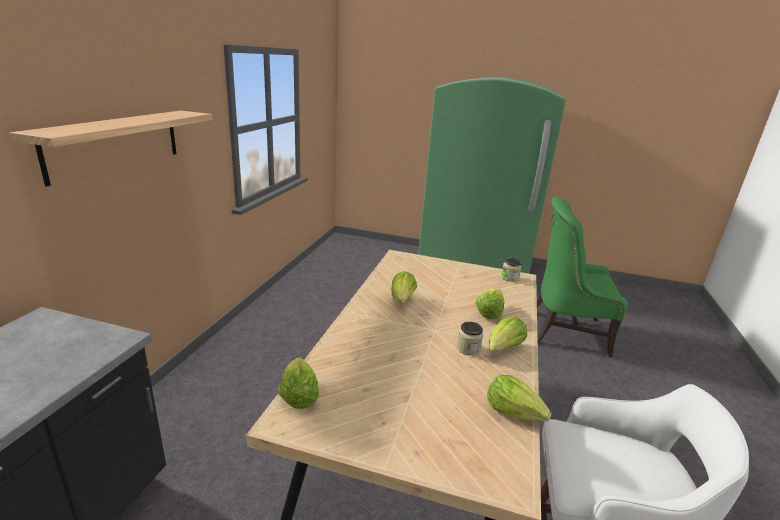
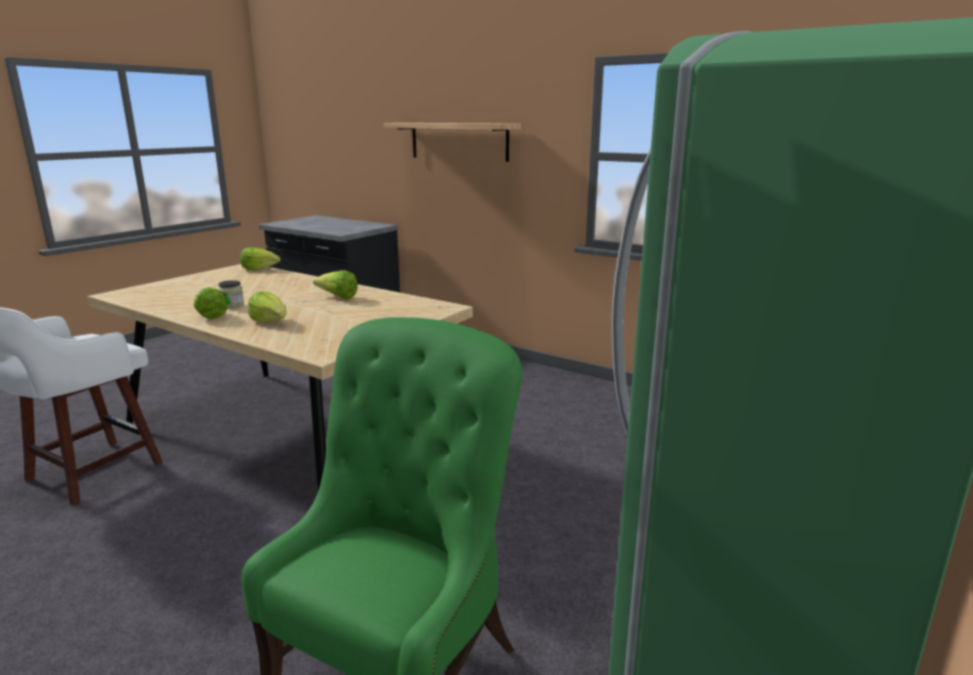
camera: 110 degrees right, 5 degrees down
(510, 278) = (330, 348): jar -> none
(514, 411) = (150, 304): lettuce -> none

